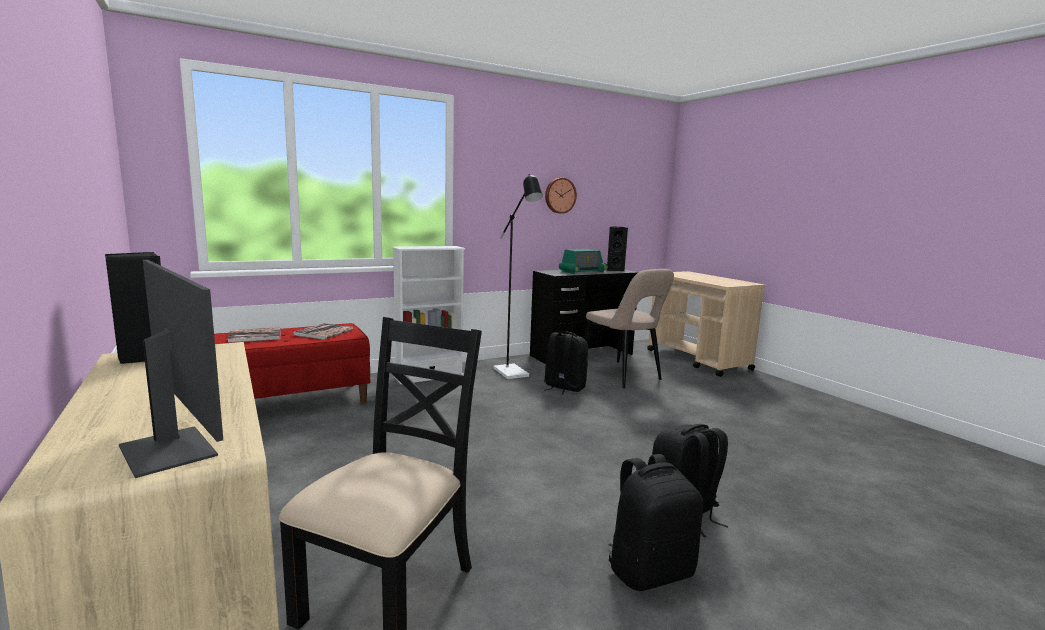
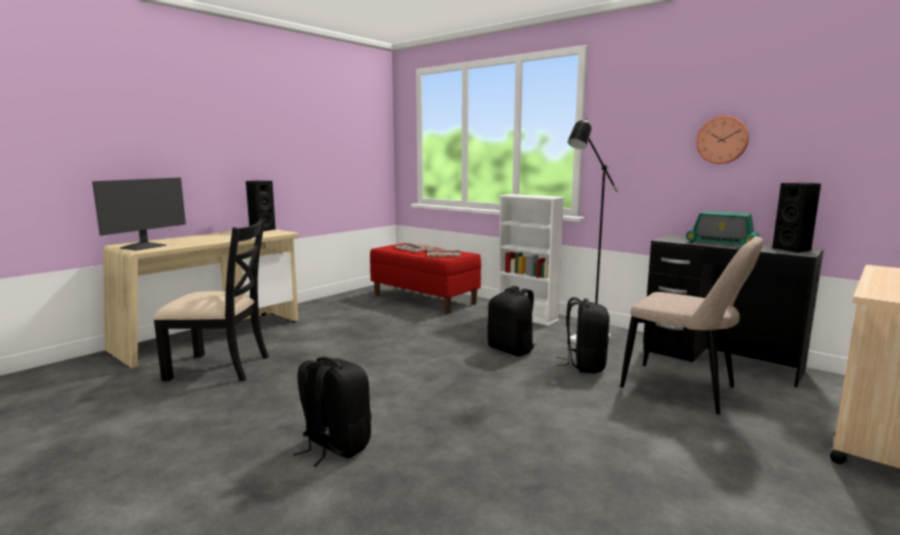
camera: 70 degrees right, 0 degrees up
(623, 376) = (683, 389): beige chair -> beige chair turned 90 degrees counterclockwise
(650, 571) = (246, 436): black backpack -> black backpack (511, 350)

